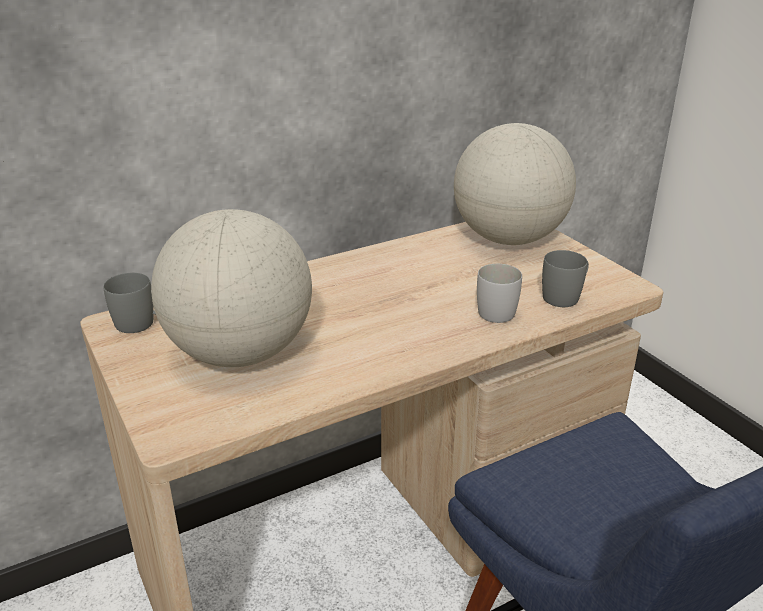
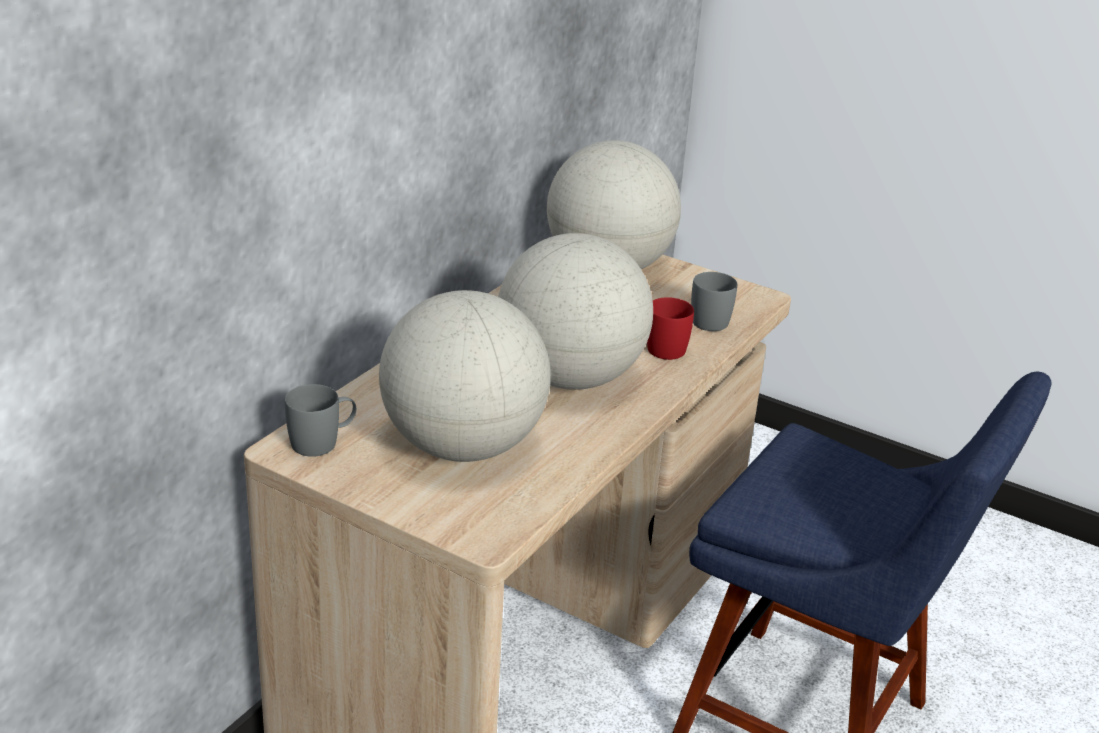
camera: 30 degrees left, 0 degrees up
(387, 318) = (570, 378): none -> globe
(499, 310) = (666, 346): white mug -> red mug

